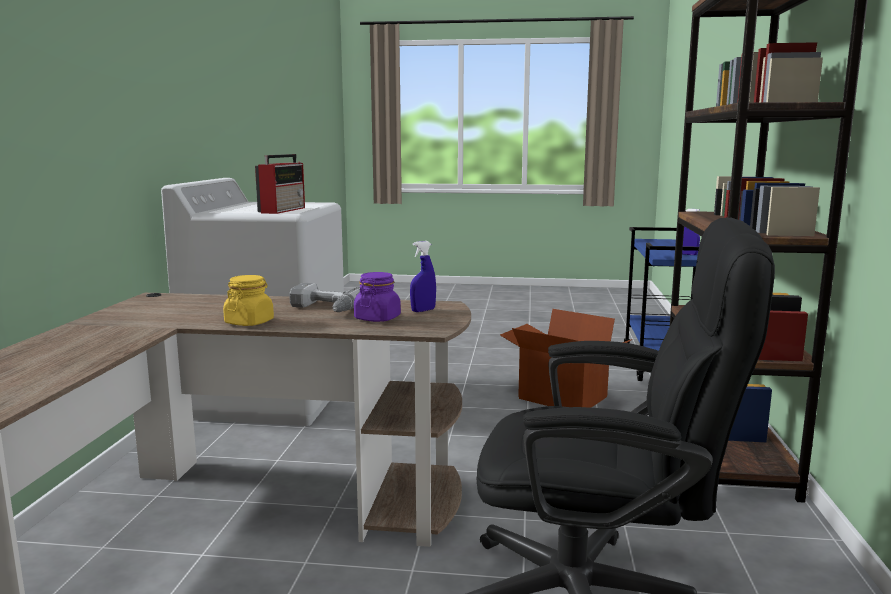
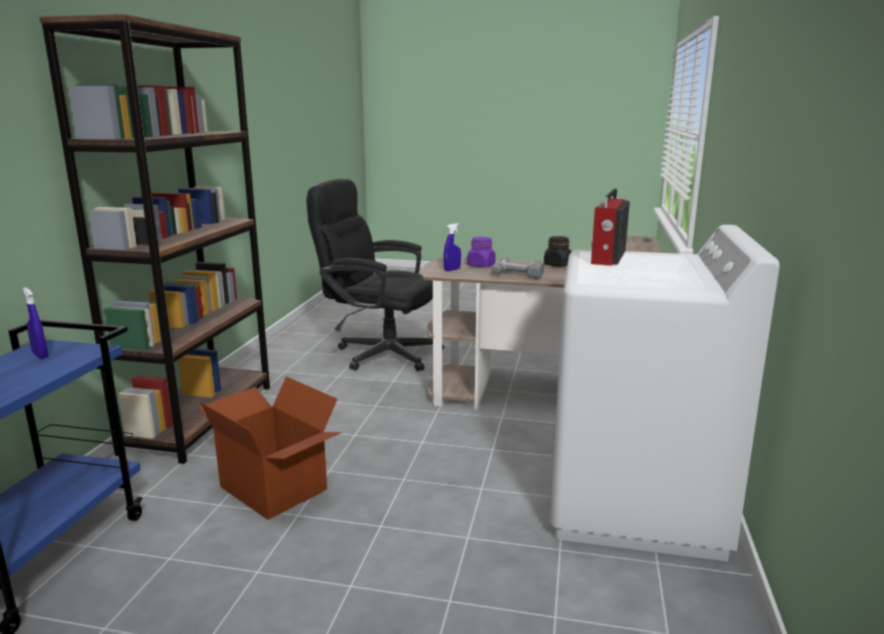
camera: 175 degrees left, 5 degrees up
(249, 322) = (557, 265): yellow jar -> black jar

